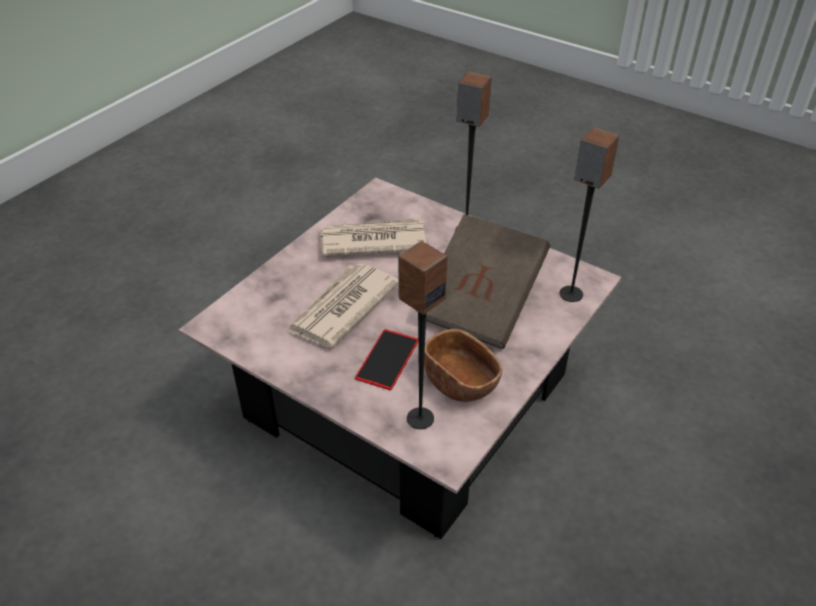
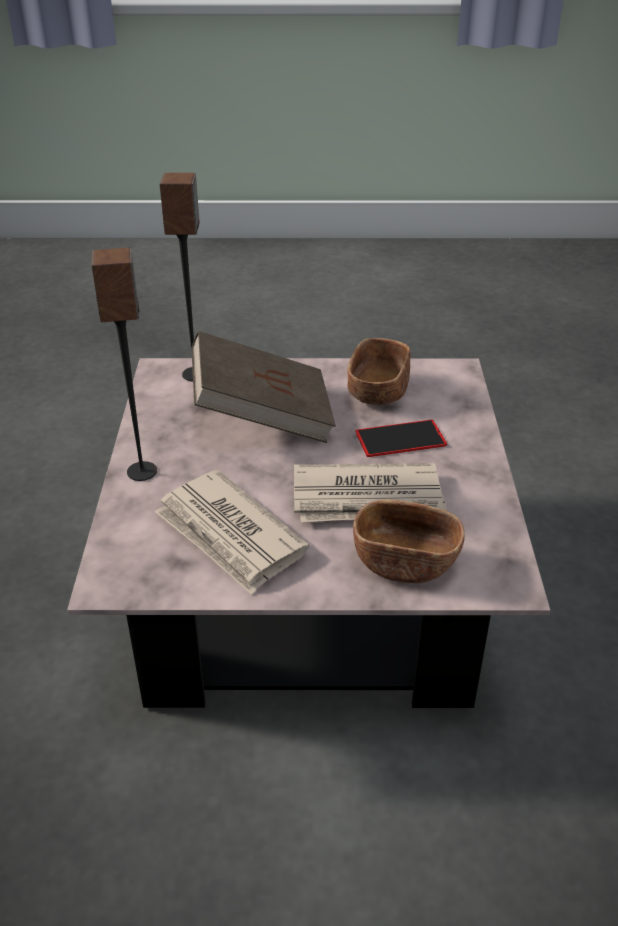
camera: 125 degrees left, 5 degrees down
(275, 293) = (405, 563): none -> brown bowl
(420, 418) = (440, 396): speaker -> none

